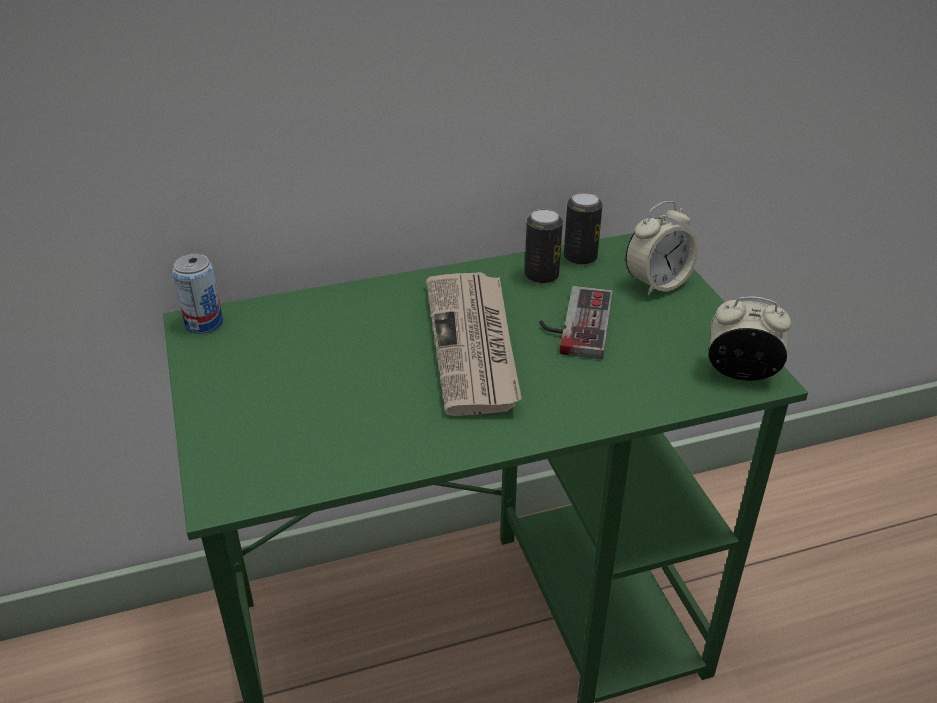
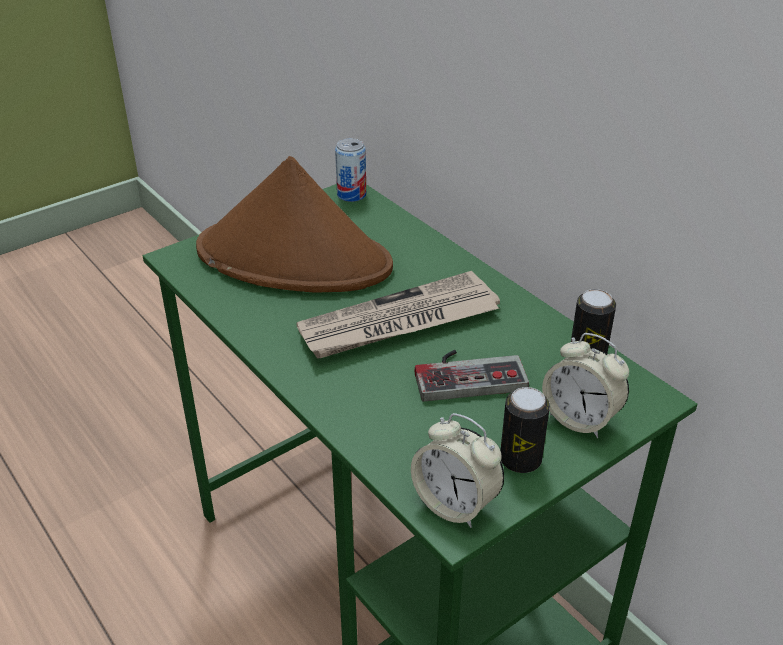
camera: 70 degrees right, 0 degrees up
(306, 392) = (295, 258): none -> brown hat
(541, 276) = (534, 338): can -> can (520, 460)
(741, 372) = (455, 504): alarm clock -> alarm clock turned 135 degrees clockwise

